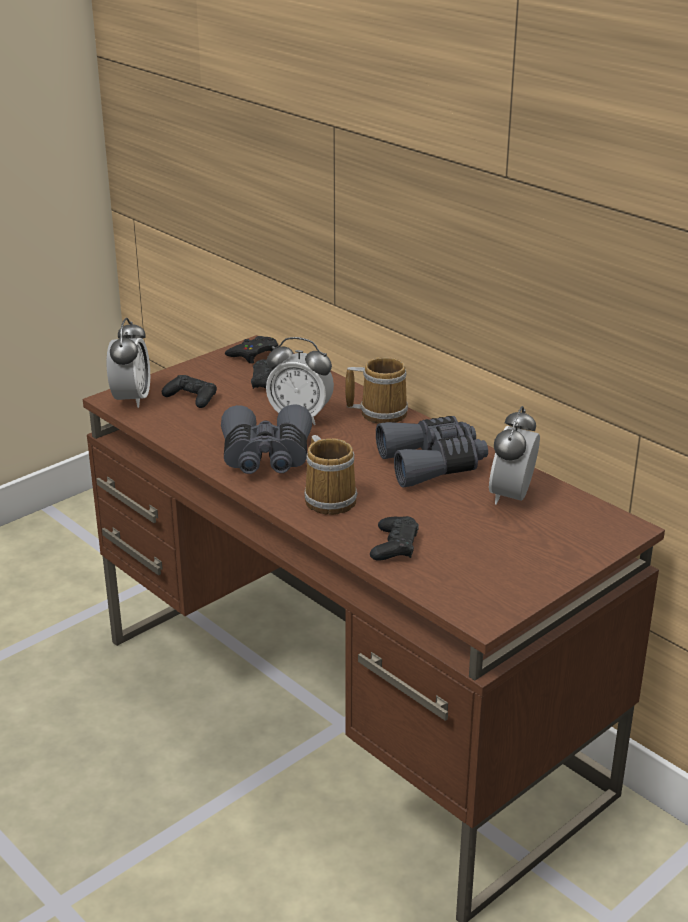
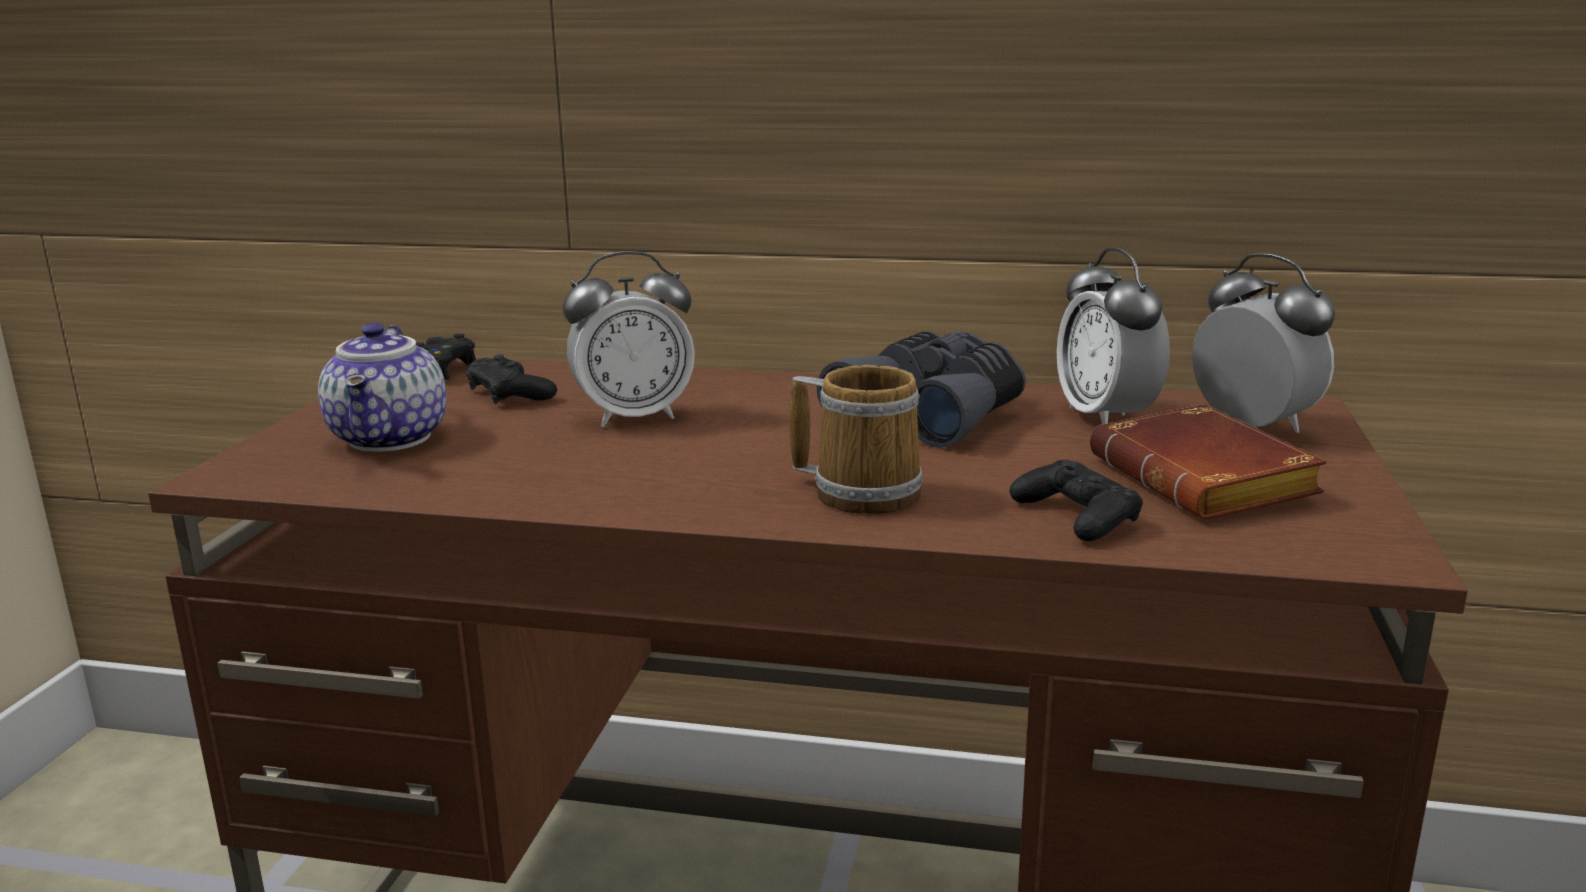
camera: 35 degrees left, 10 degrees down
(131, 399) = (267, 467): alarm clock -> alarm clock (1252, 427)
(191, 397) = (392, 439): black game controller -> teapot
(266, 457) = (658, 473): grey binoculars -> none
(380, 412) = (749, 384): mug -> none
(485, 551) = (1209, 481): none -> brown book

